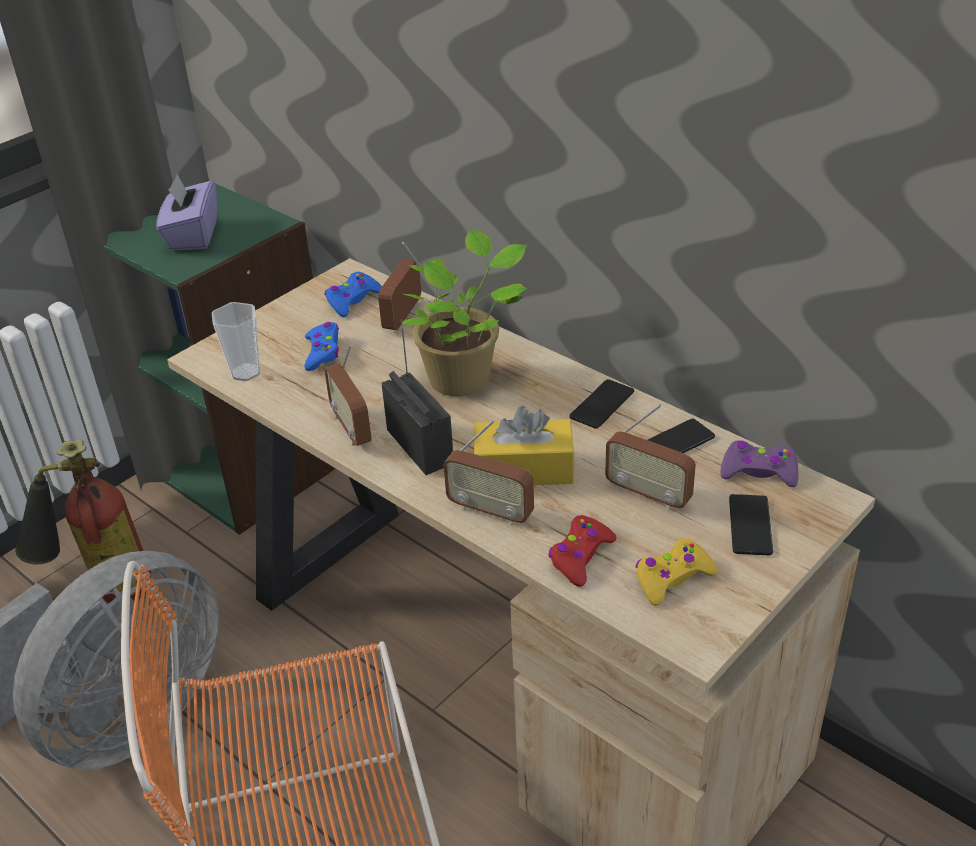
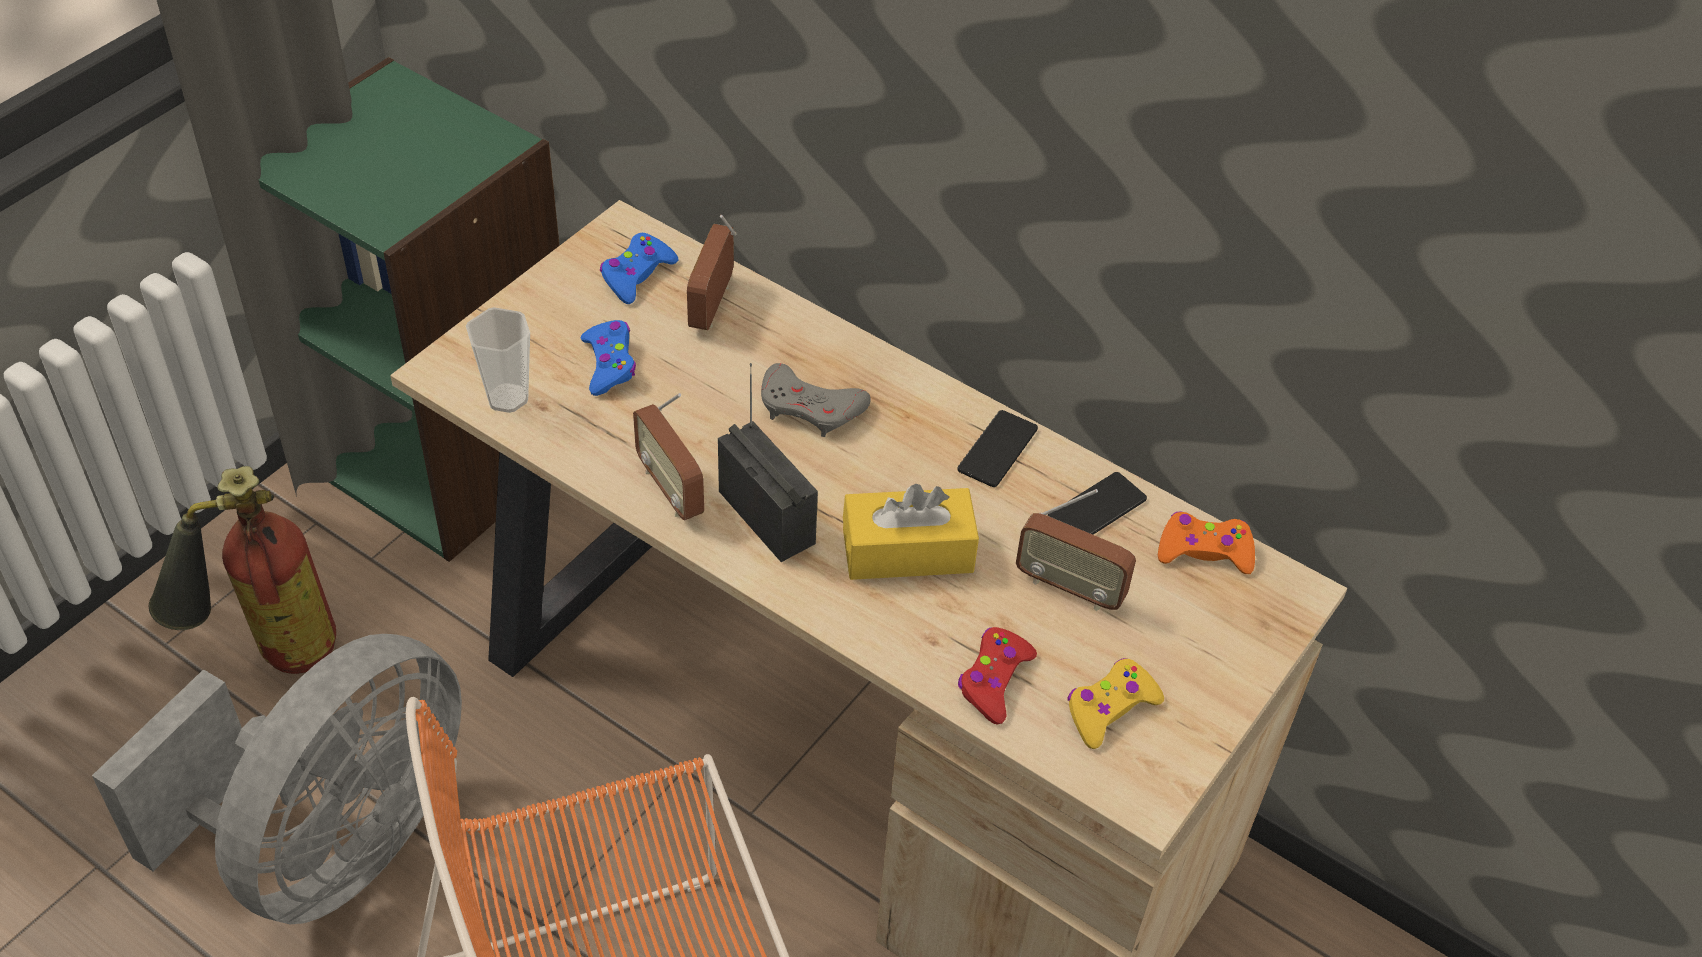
camera: 10 degrees left, 10 degrees up
(192, 235) = (388, 163): purple tissue box -> none
(464, 378) = (810, 407): potted plant -> grey game controller
(490, 511) = (872, 616): radio -> none
(750, 525) = (1198, 631): phone -> none
(758, 471) = (1204, 551): purple game controller -> orange game controller

